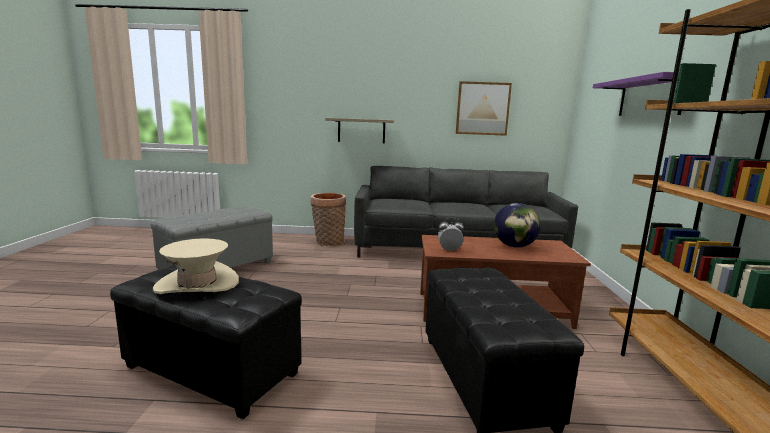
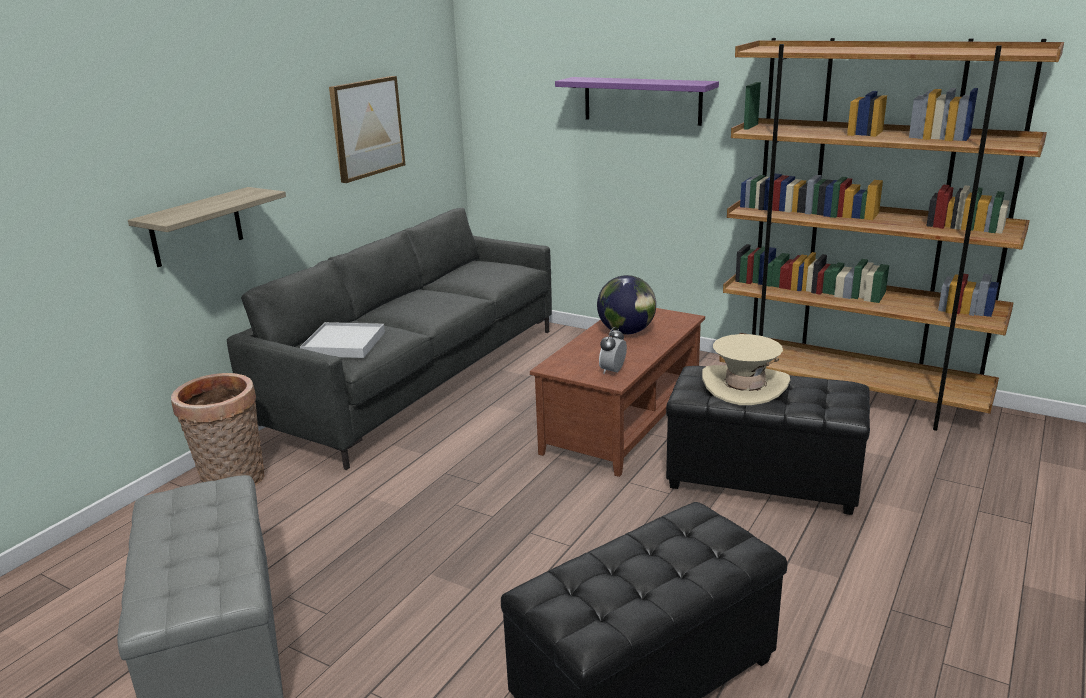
camera: 60 degrees left, 10 degrees up
(197, 284) = (638, 575): beige hat -> beige hat (745, 386)
(391, 201) = (344, 344): none -> white tray

